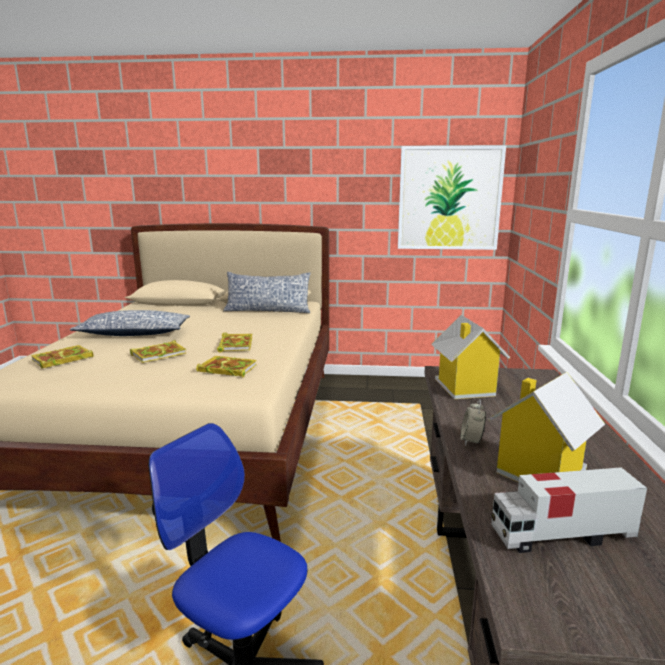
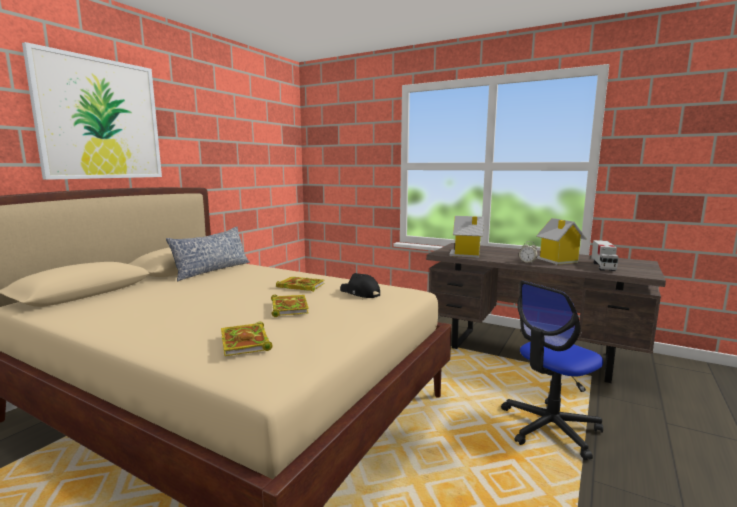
camera: 65 degrees left, 5 degrees down
(134, 334) = (191, 314): pillow -> none
(226, 369) = (360, 293): book -> black cap
(449, 198) = (273, 161): picture -> picture (100, 119)

